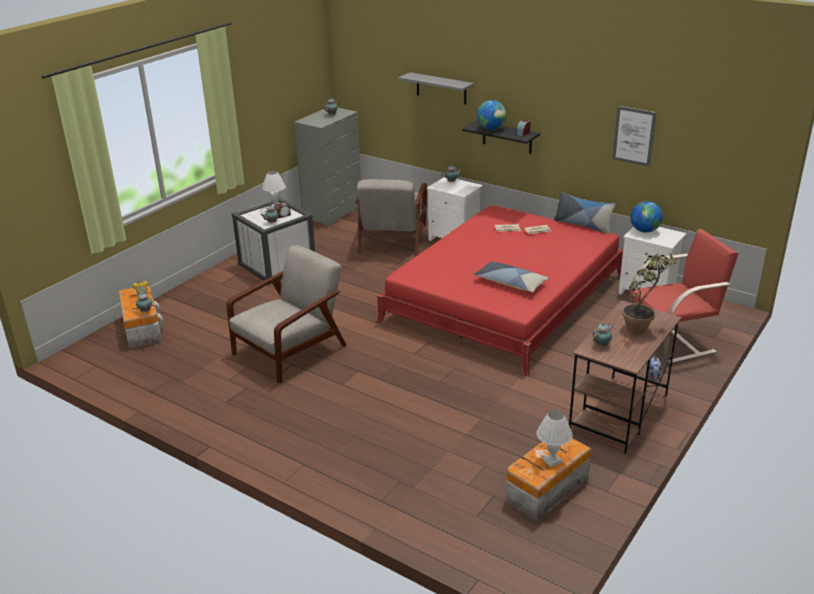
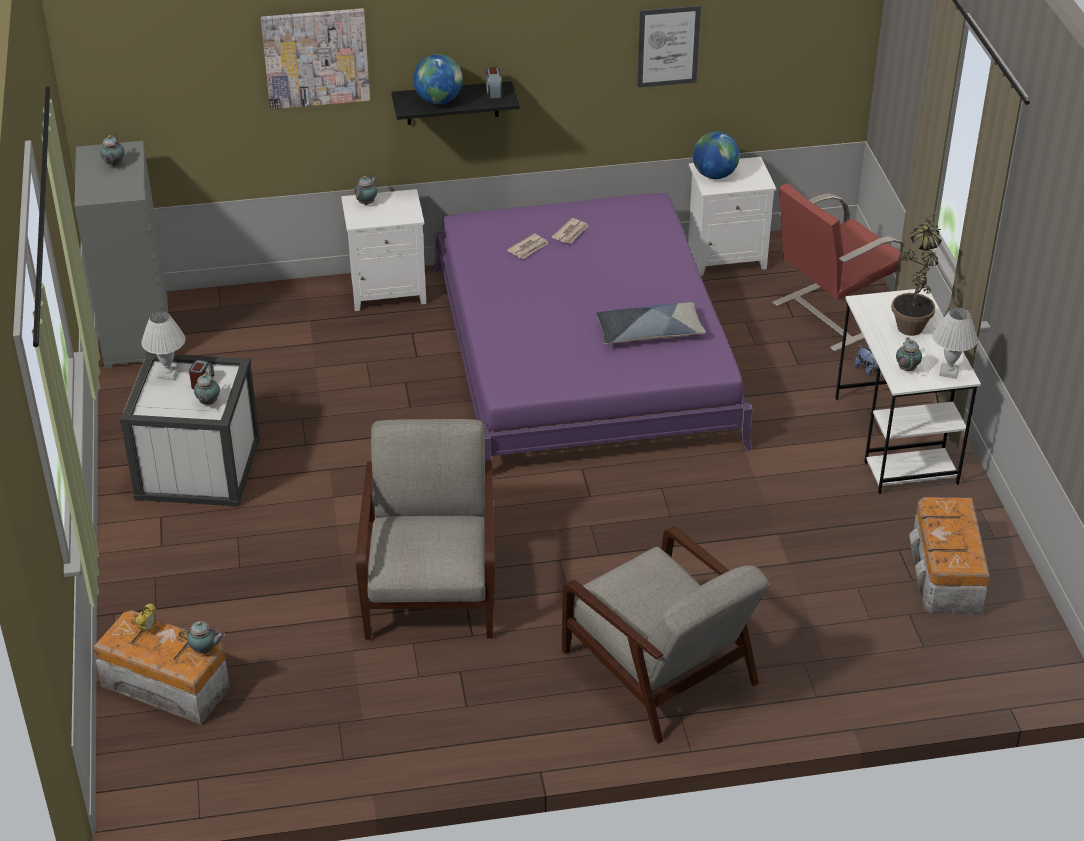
camera: 45 degrees left, 10 degrees up
(392, 239) = (302, 336): grey armchair -> grey armchair (661, 669)
(441, 88) = (316, 57): grey shelf -> picture
(504, 299) = (583, 355): red bed -> purple bed
(552, 461) = (961, 535): white table lamp -> white table lamp (949, 372)
(582, 225) = (609, 196): pillow -> none
(618, 413) = (896, 441): brown desk -> white desk
(672, 341) = (832, 314): red armchair -> red armchair turned 150 degrees counterclockwise

